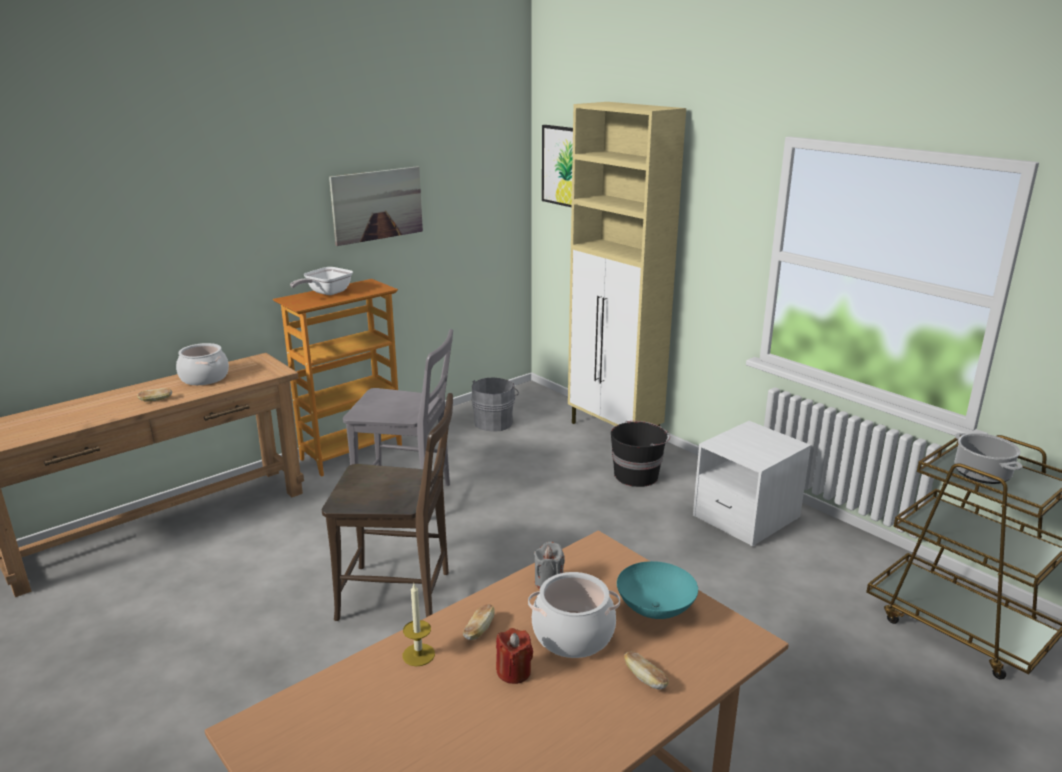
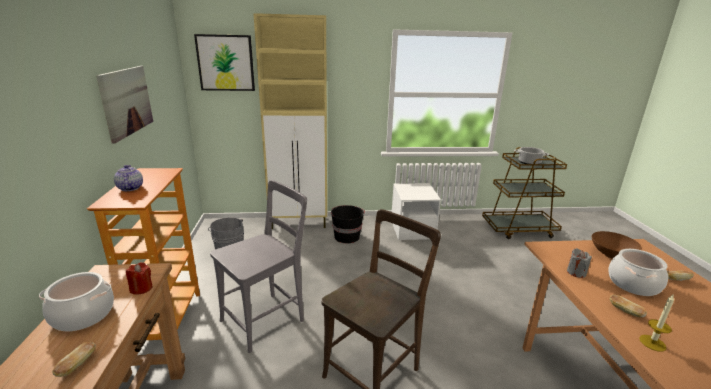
camera: 55 degrees left, 0 degrees up
(325, 293) = (130, 188): frying pan -> teapot
(514, 672) = (671, 314): red candle -> red candle (141, 288)
(655, 609) = (610, 255): turquoise bowl -> brown bowl

